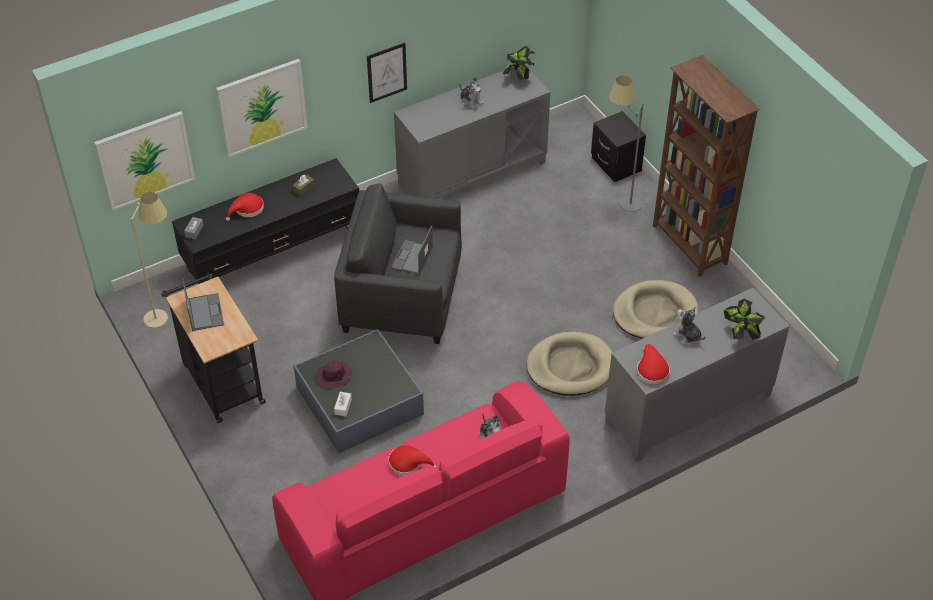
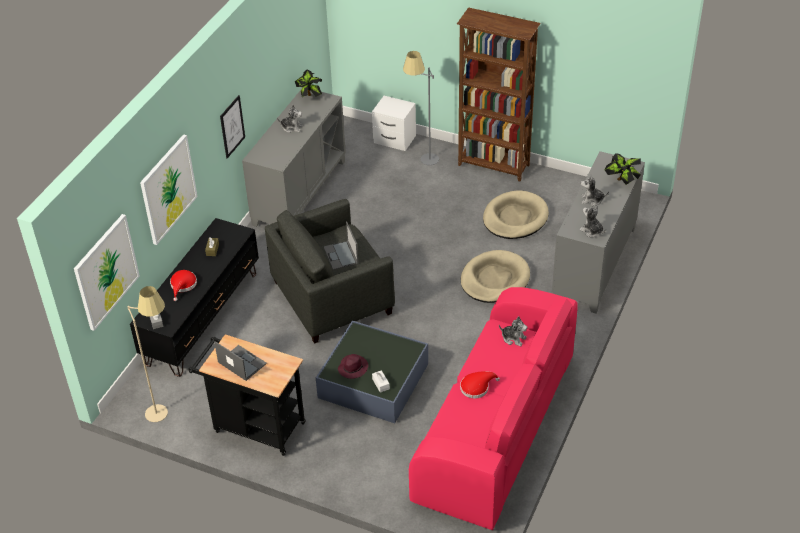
camera: 35 degrees left, 5 degrees down
(615, 165) = (394, 140): black nightstand -> white nightstand
(651, 370) = (592, 231): red hat -> plush toy

